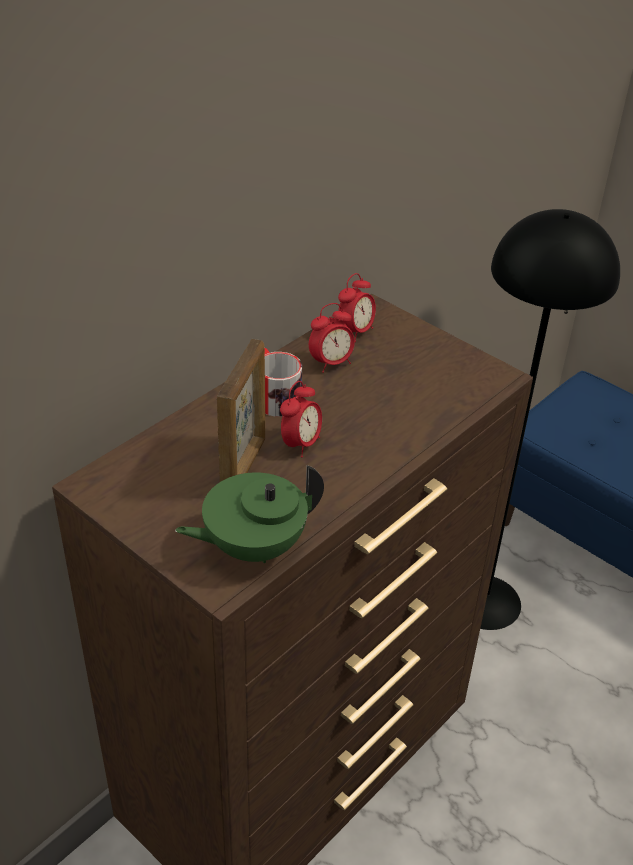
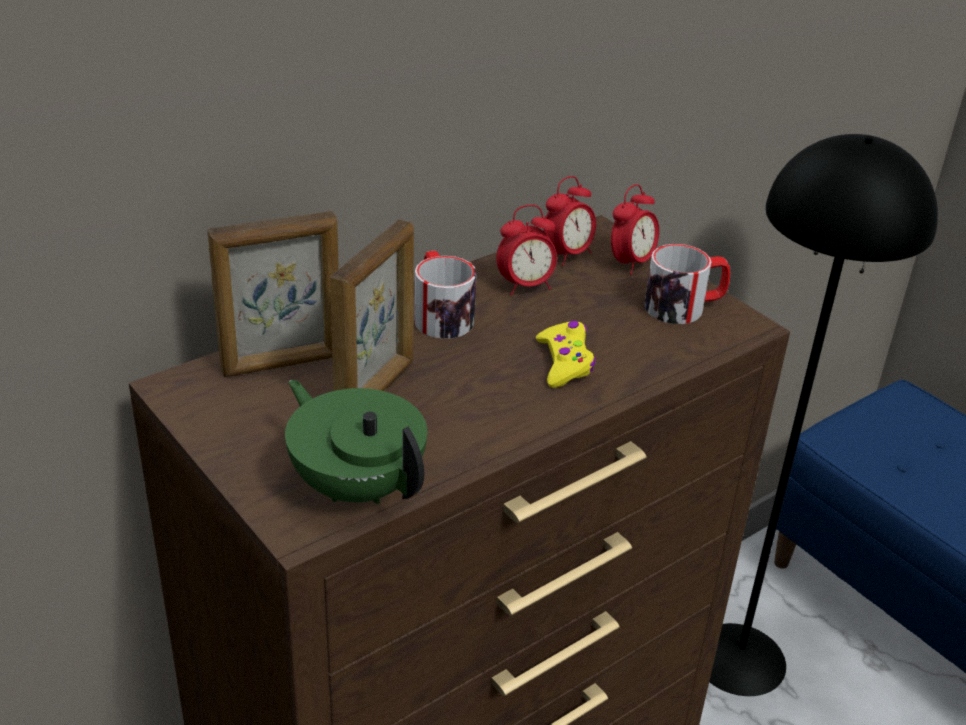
camera: 10 degrees right, 5 degrees down
(166, 454) = (282, 364): none -> picture frame
(253, 546) = (357, 485): green teapot -> green teapot turned 60 degrees clockwise
(300, 444) = (458, 373): alarm clock -> alarm clock (631, 263)
(377, 424) = (565, 362): none -> yellow game controller
(453, 366) = (684, 307): none -> mug

